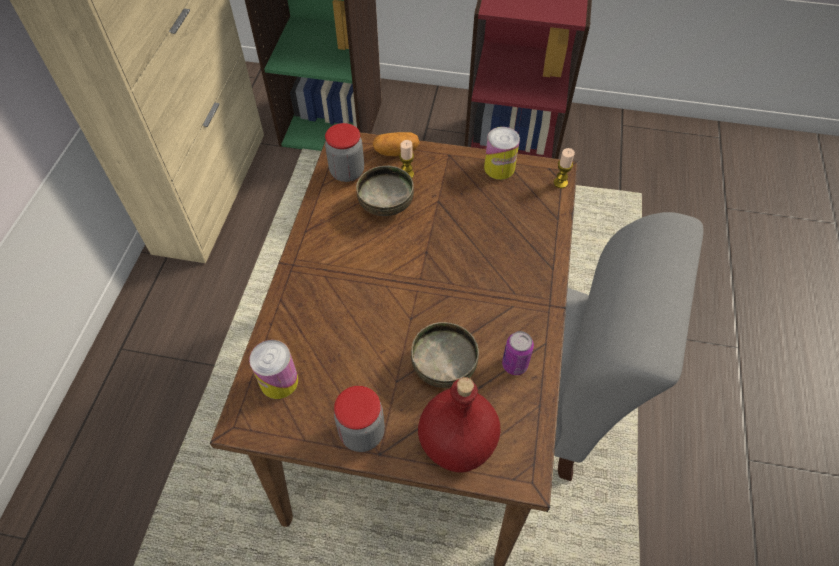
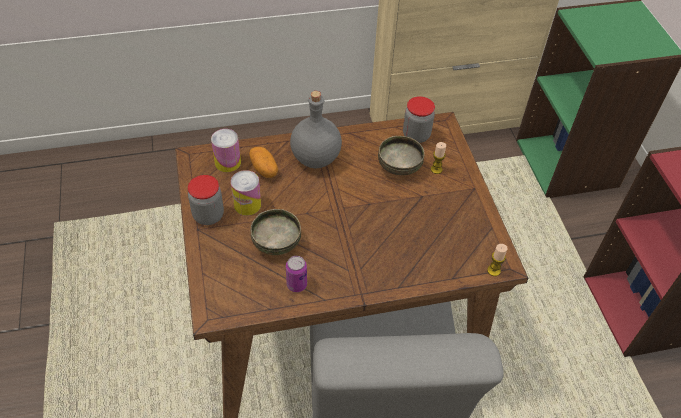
camera: 65 degrees right, 5 degrees down
(328, 280) = (315, 158): none -> grey bottle
(396, 151) = (455, 156): potato -> potato (264, 169)
(458, 444) = (220, 269): red bottle -> none
(499, 168) = (482, 224): can -> can (247, 204)

